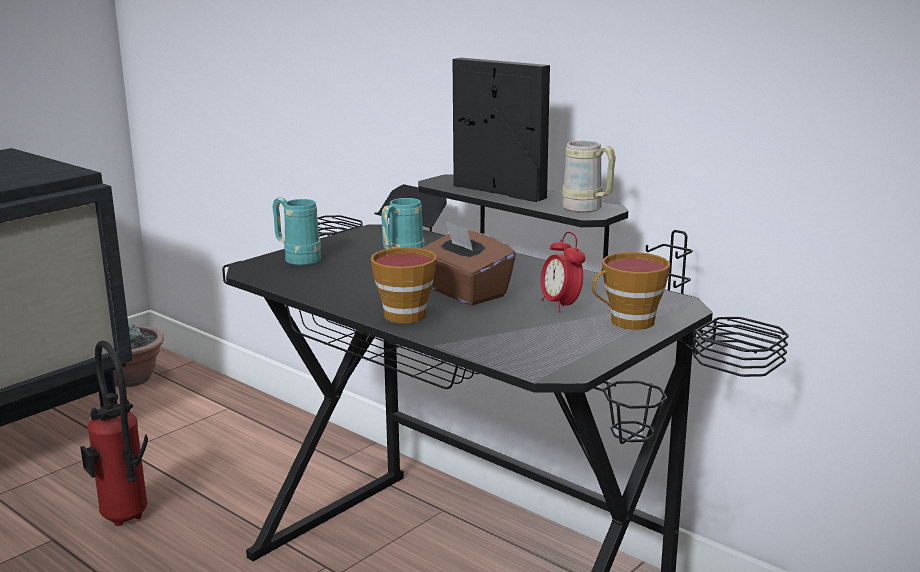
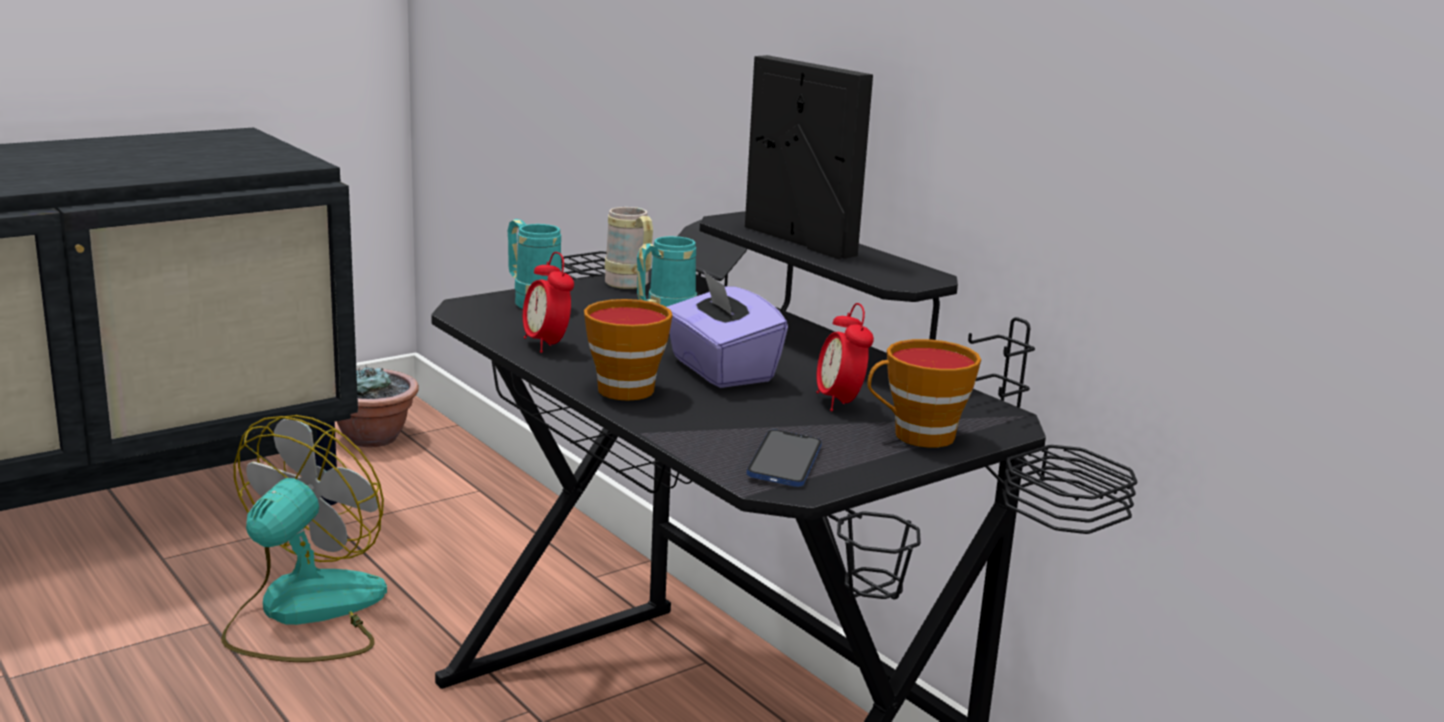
camera: 10 degrees right, 0 degrees up
(125, 521) = (304, 613): fire extinguisher -> fan
(327, 289) = (546, 345): none -> alarm clock
(463, 292) = (720, 370): brown tissue box -> purple tissue box
(548, 352) = (785, 461): none -> phone
(588, 209) = (902, 276): beige mug -> beige mug (630, 285)

